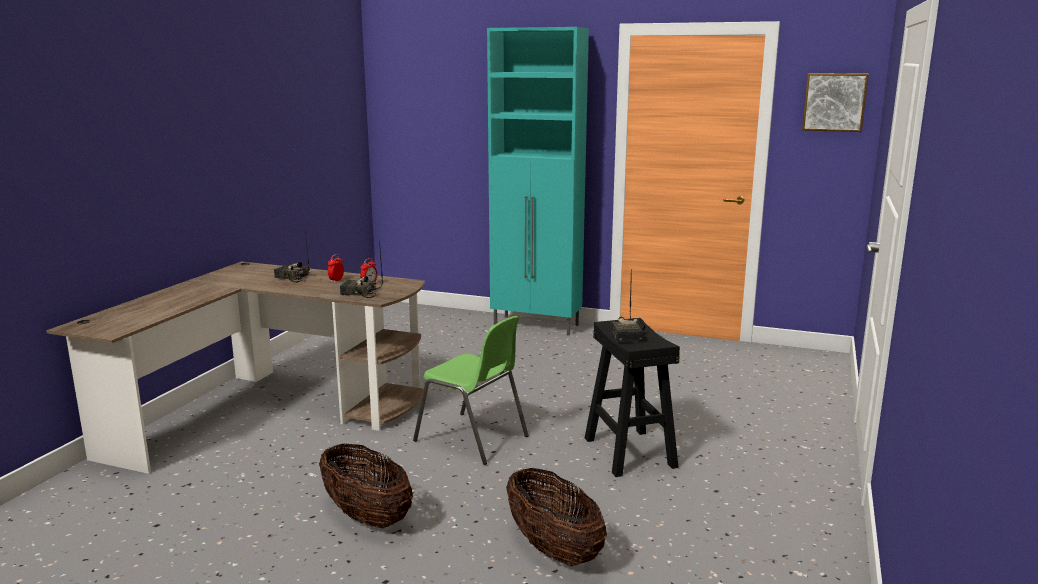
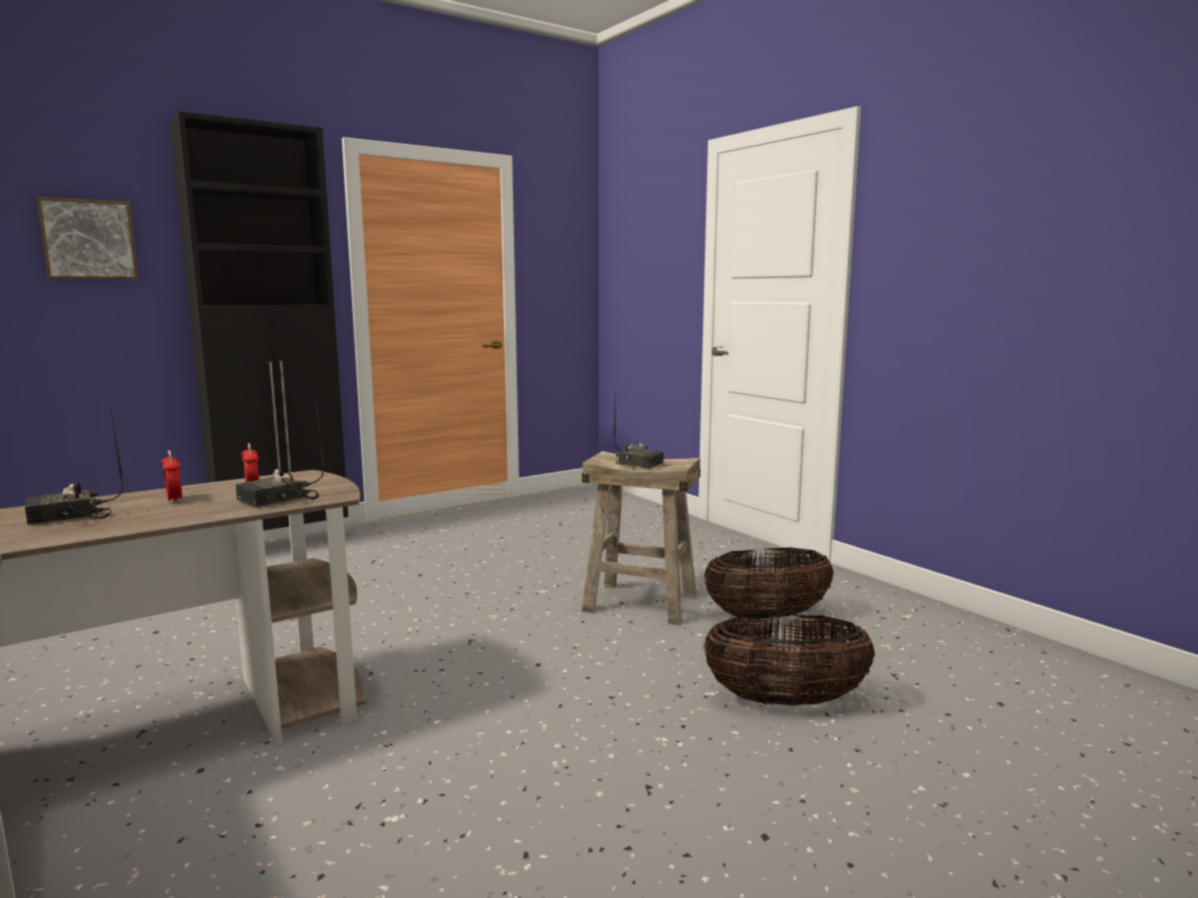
camera: 55 degrees left, 5 degrees down
(366, 516) = (583, 802): basket -> basket (766, 616)
(473, 439) = (489, 666): green chair -> none
(537, 326) = (285, 545): turquoise cabinet -> black cabinet
(630, 452) = (641, 603): black stool -> beige stool
(834, 102) = (564, 240): picture -> picture (88, 239)

